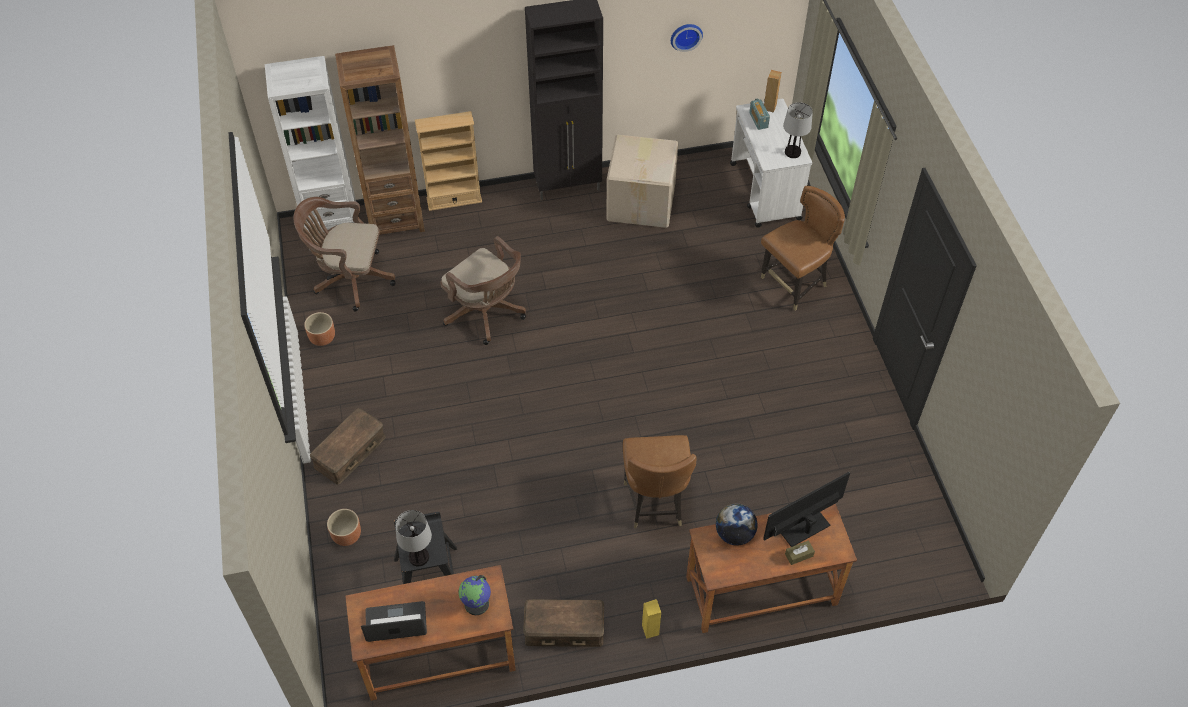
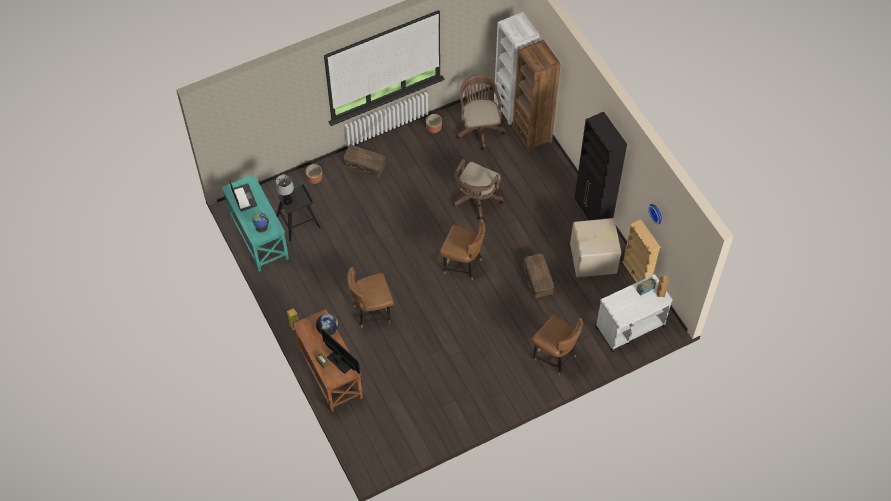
camera: 75 degrees right, 5 degrees up
(439, 656) = (258, 237): brown desk -> turquoise desk
(454, 200) = (558, 160): beige bookcase -> beige bookcase (636, 273)
(564, 629) = (286, 287): brown storage box -> brown storage box (537, 279)
(602, 358) = (463, 265): none -> brown chair
(793, 152) = (623, 313): table lamp -> none

